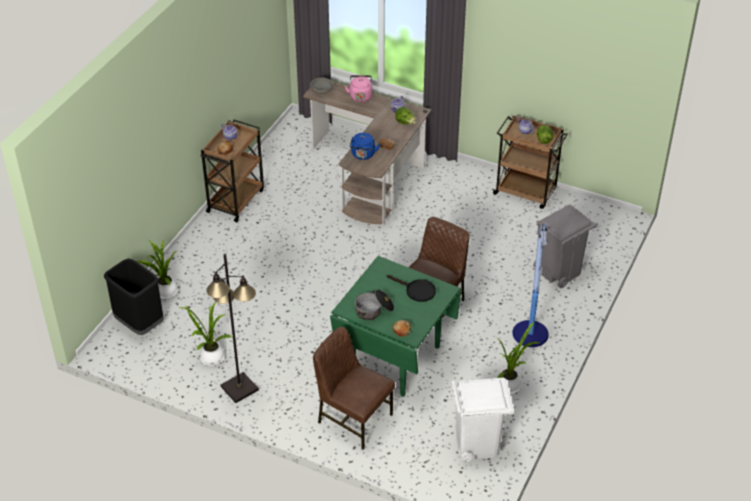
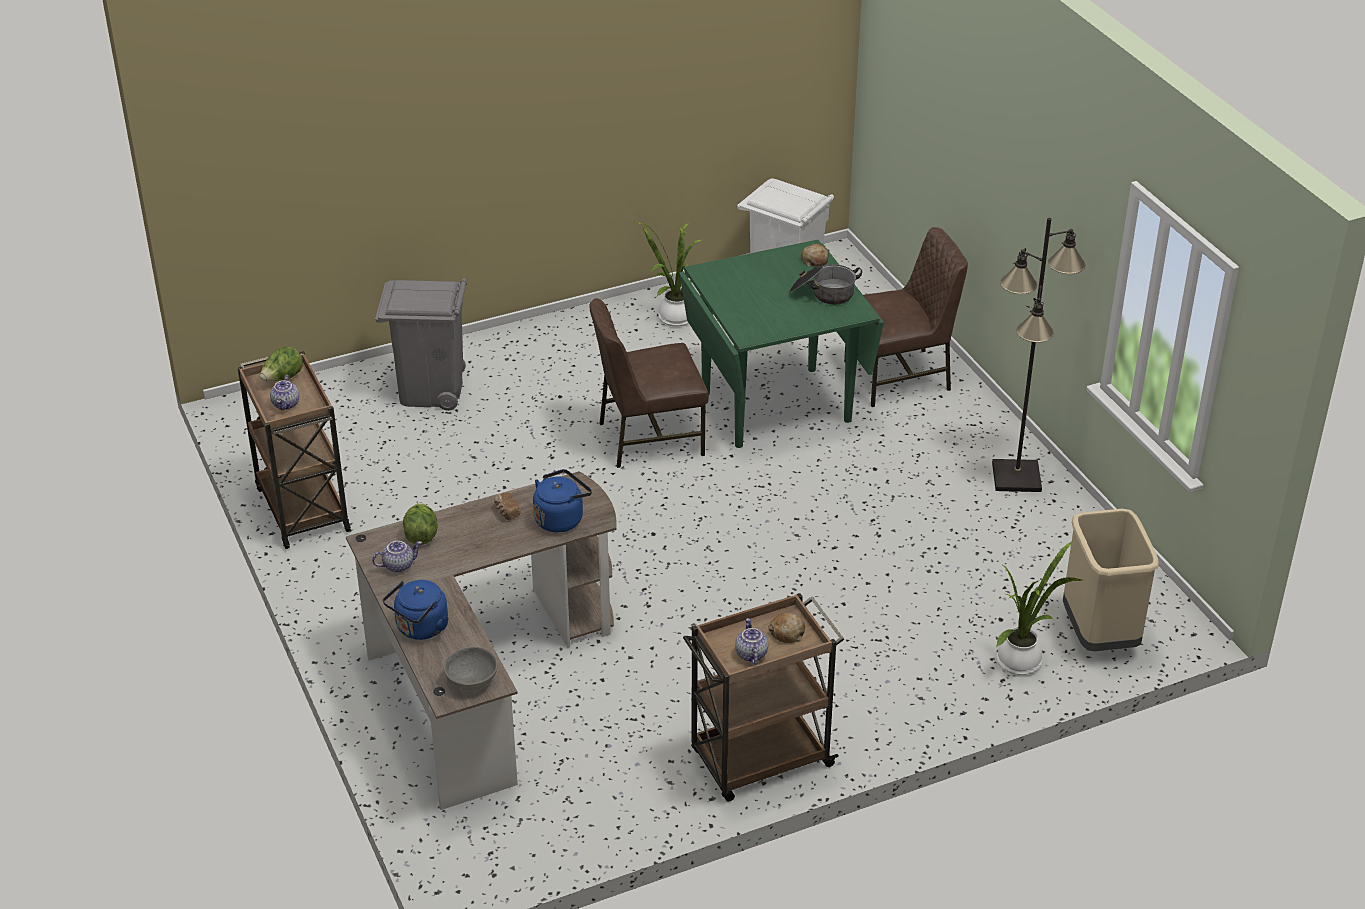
camera: 140 degrees left, 5 degrees down
(139, 324) = (1100, 634): black trash can -> beige trash can
(210, 357) = (1025, 533): potted plant -> none
(353, 418) = (899, 376): brown chair -> brown chair turned 90 degrees counterclockwise
(360, 96) = (420, 629): pink kettle -> blue kettle
(416, 290) = (742, 288): black frying pan -> none
(530, 335) = (576, 348): floor lamp -> none

